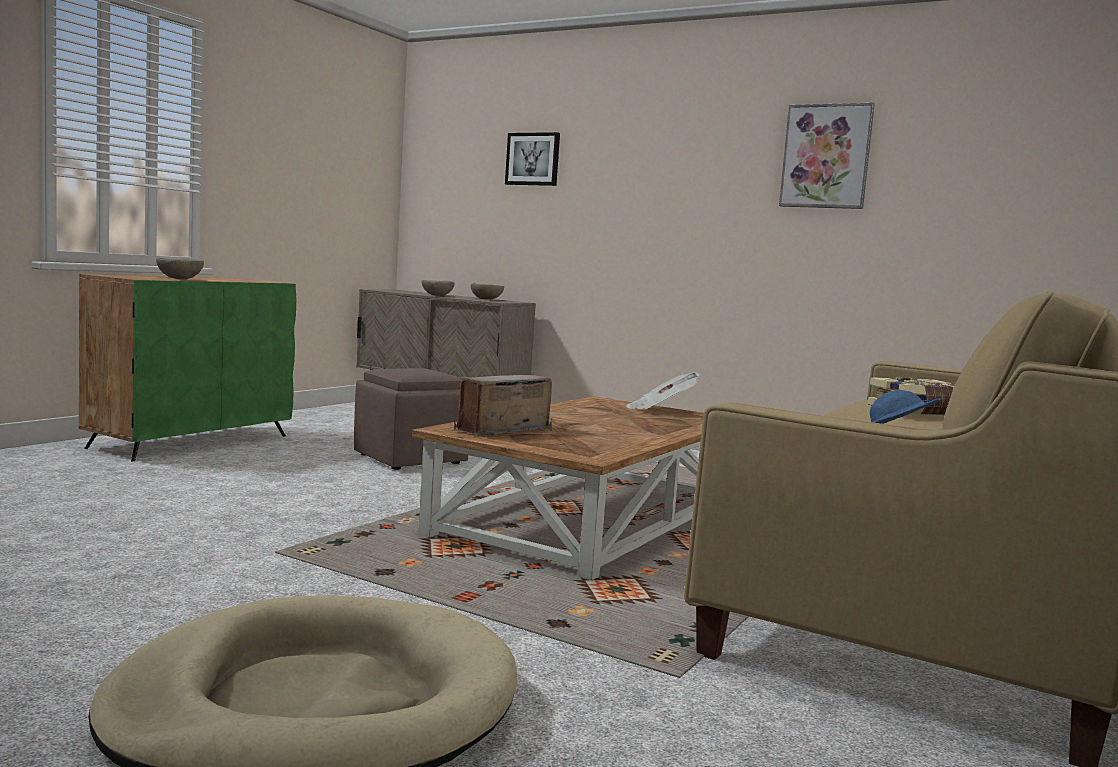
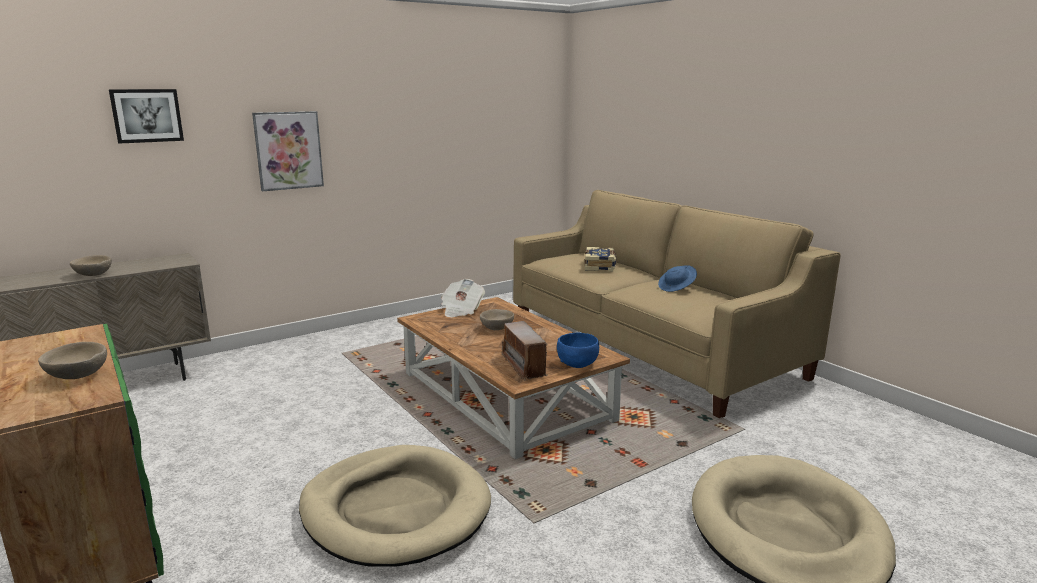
camera: 65 degrees left, 10 degrees up
(279, 502) = (395, 510): none -> beige dog bed
(410, 458) = (291, 430): brown ottoman -> none
(486, 299) = (145, 263): beige bowl -> beige bowl (497, 328)
(543, 446) = (577, 363): none -> blue bowl
(826, 156) = (412, 106): picture -> picture (288, 150)

